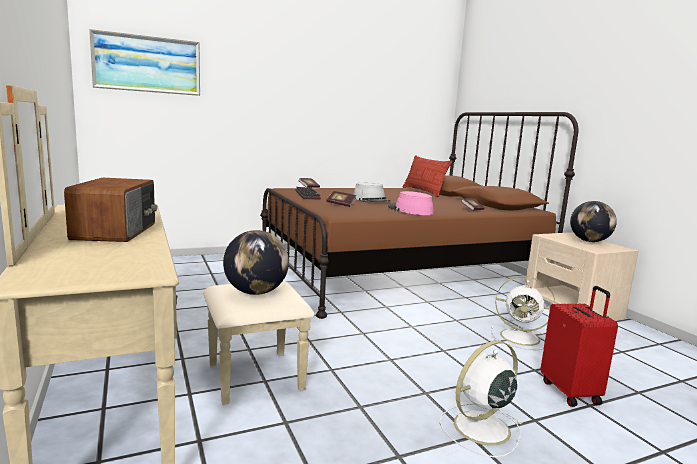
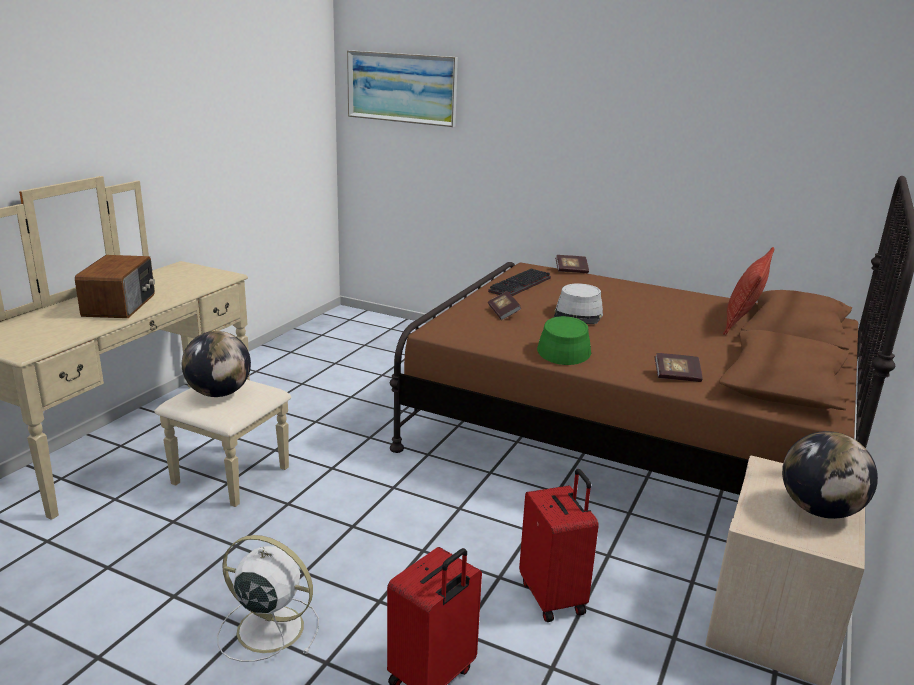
camera: 50 degrees right, 10 degrees up
(117, 231) = (121, 305): radio -> radio turned 45 degrees counterclockwise
(410, 210) = (563, 348): pink hat -> green hat
(521, 337) = (554, 597): white fan -> red suitcase

